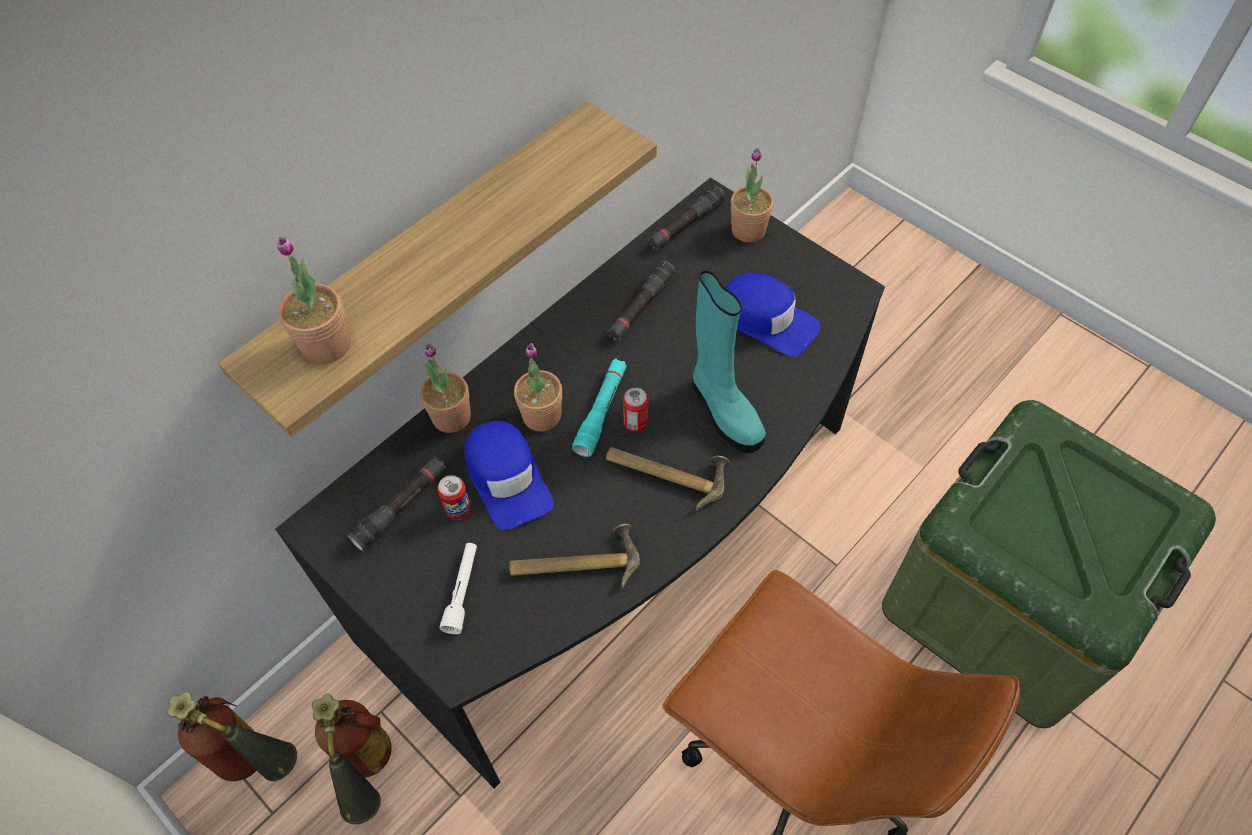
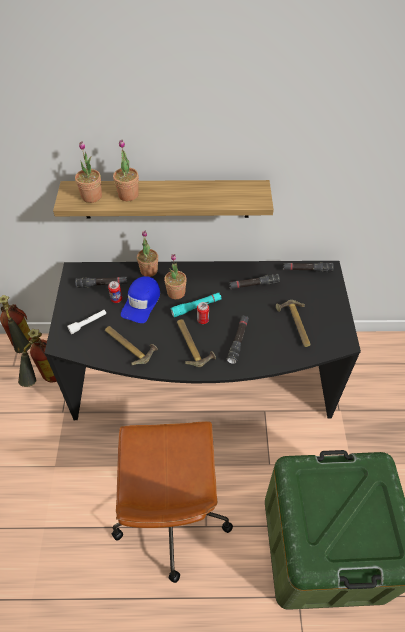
camera: 45 degrees right, 5 degrees down
(724, 410) = (238, 341): turquoise boot -> black flashlight
(748, 230) = (329, 289): potted plant -> potted plant (128, 195)
(767, 319) = (295, 325): blue cap -> hammer

